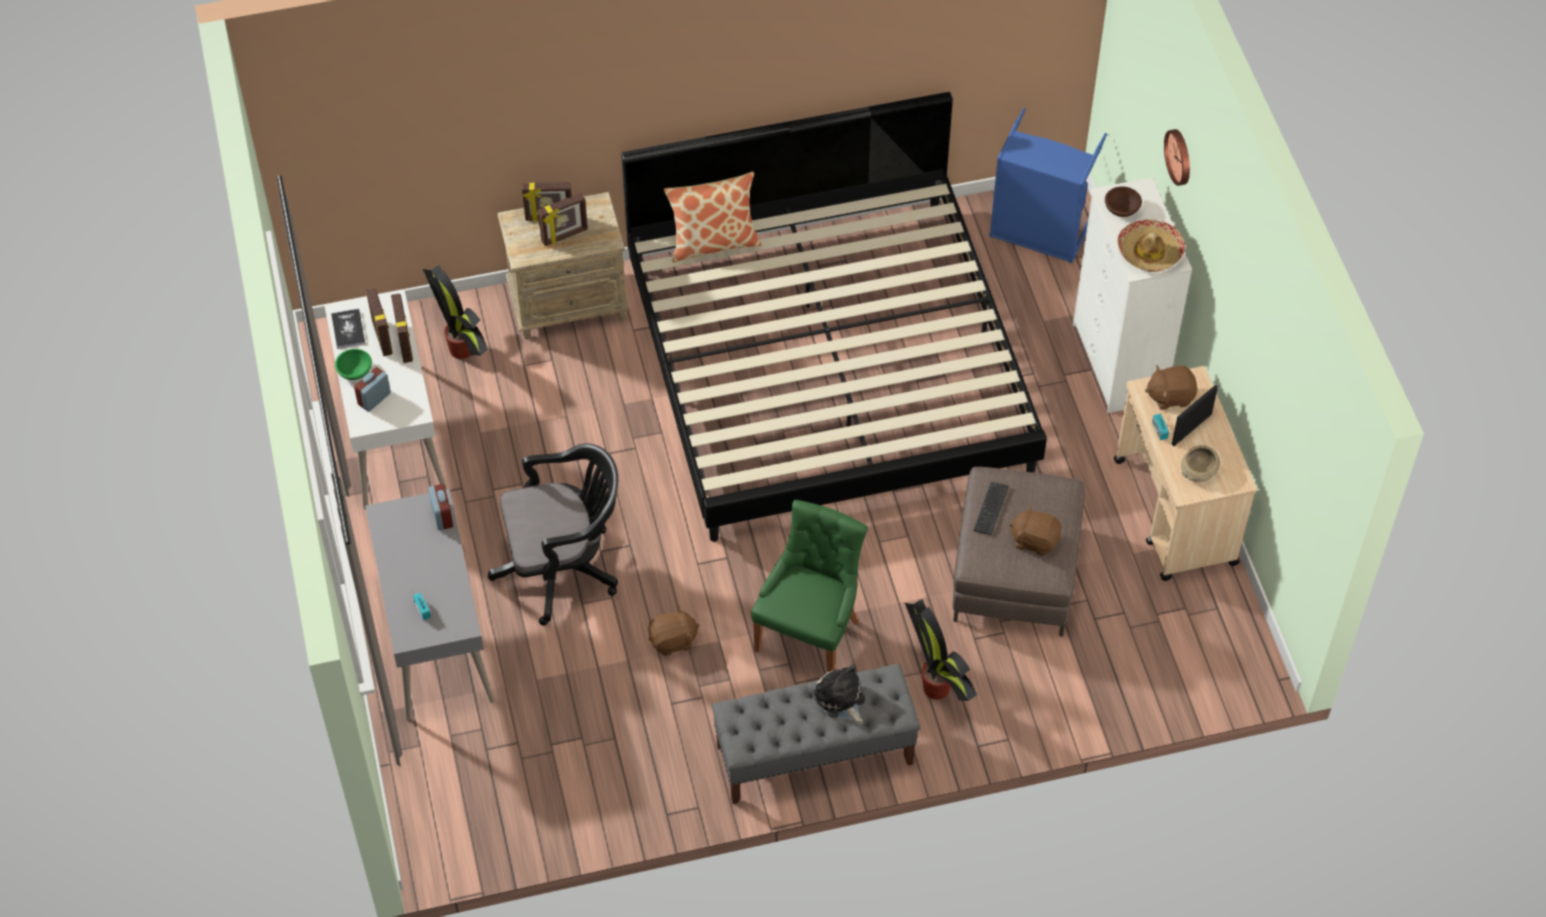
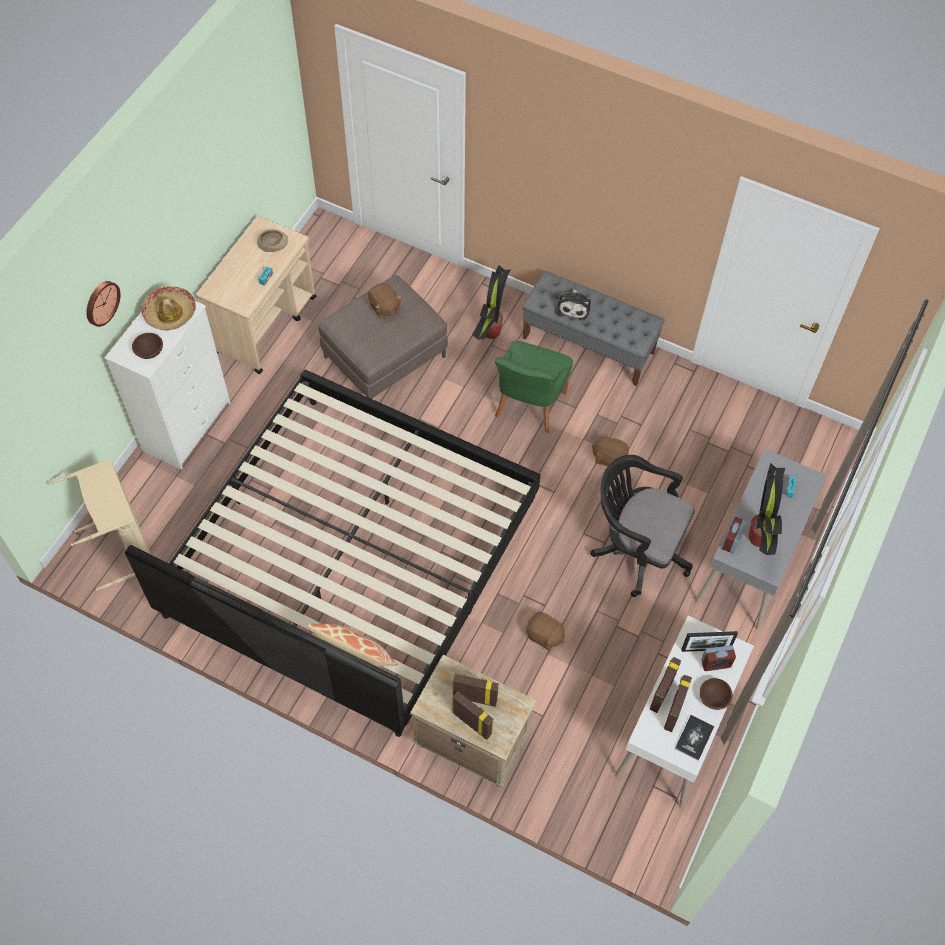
camera: 140 degrees left, 5 degrees up
(354, 370) = (713, 698): green bowl -> brown bowl
(462, 350) = (575, 763): potted plant -> potted plant (759, 536)
(810, 633) = (528, 406): green chair -> green chair turned 45 degrees counterclockwise
(991, 509) = (388, 340): keyboard -> none
(1038, 233) = (124, 546): blue laundry basket -> beige laundry basket
(1170, 396) = (236, 292): brown plush toy -> brown plush toy (544, 636)
(1191, 429) = (248, 267): picture frame -> picture frame (705, 649)

